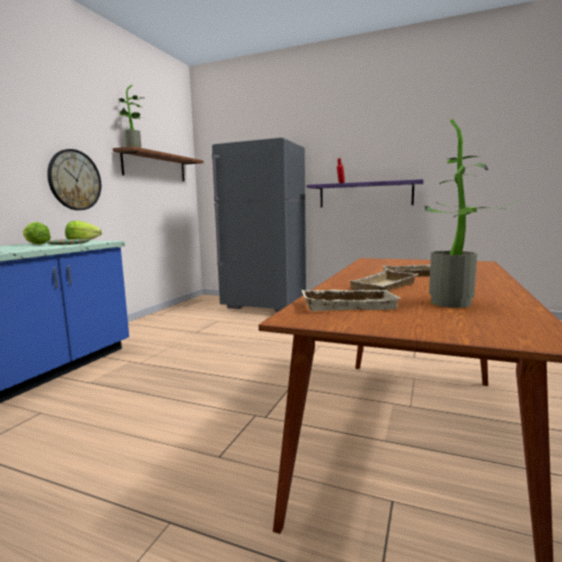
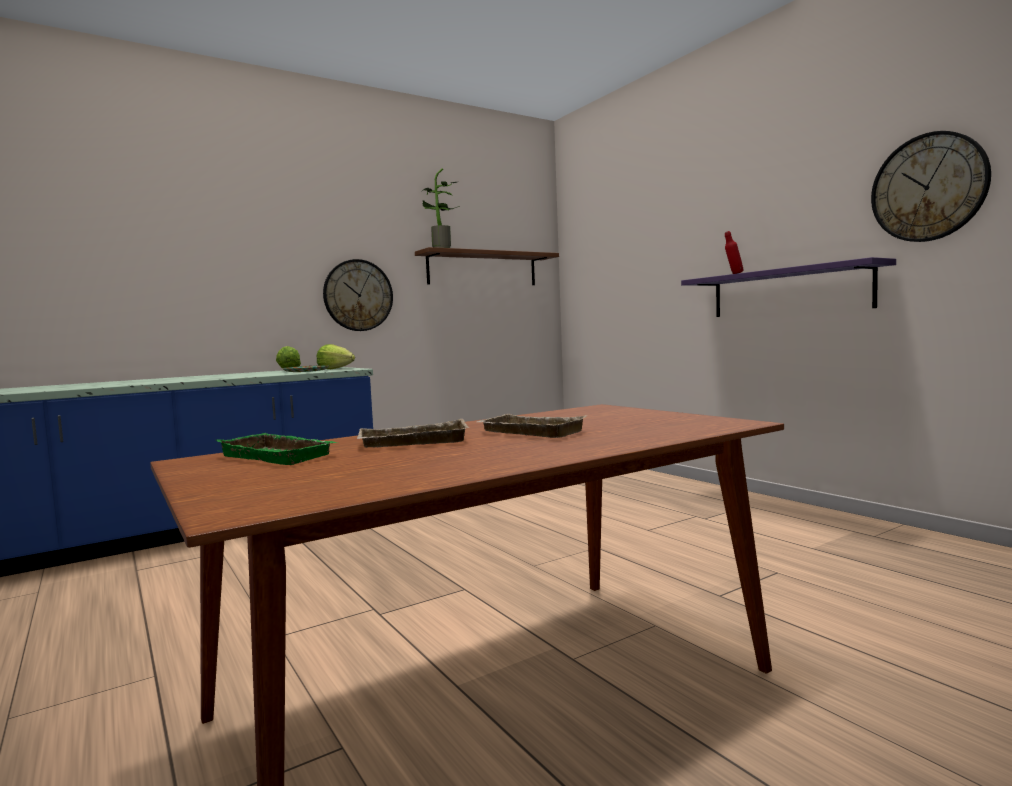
camera: 35 degrees right, 5 degrees down
(264, 306) = (618, 479): grey fridge -> none
(349, 305) = (281, 456): beige tray -> green tray
(440, 147) = (928, 187): none -> wall clock
(457, 303) = (377, 468): potted plant -> none

